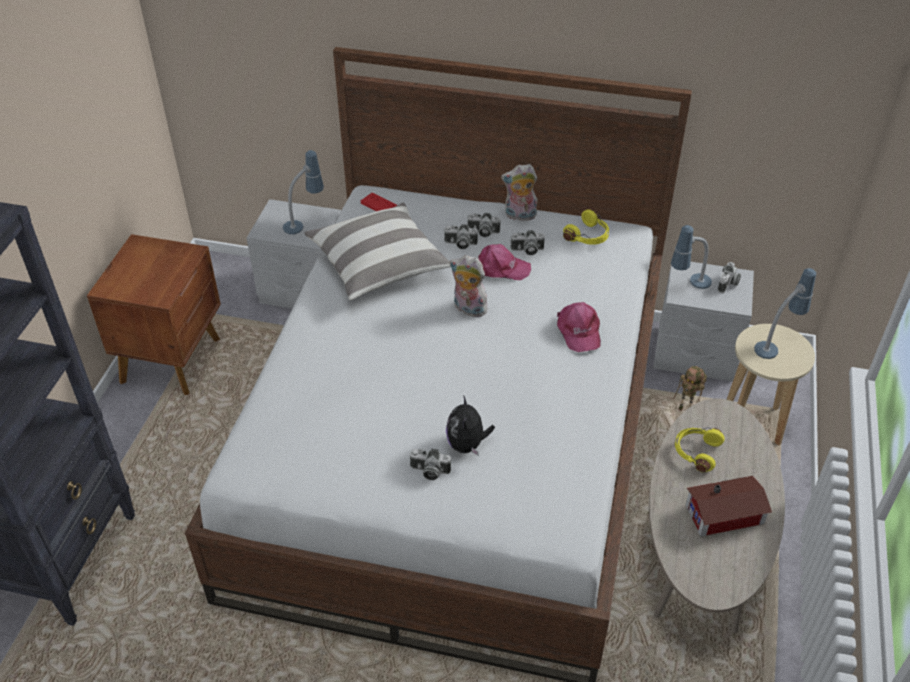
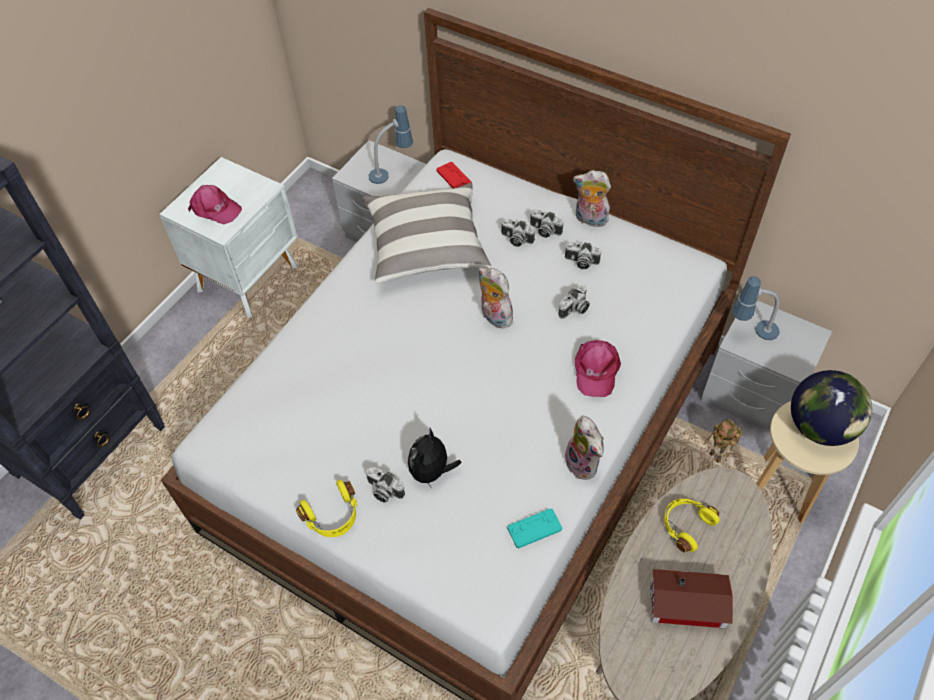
camera: 20 degrees right, 10 degrees up
(173, 360) = (250, 278): brown nightstand -> white nightstand
(501, 268) = (545, 277): pink cap -> pink cap (215, 209)
(581, 467) = (534, 528): none -> turquoise game controller
(588, 236) = (651, 260): yellow headphones -> yellow headphones (333, 516)
(601, 406) = (584, 463): none -> plush toy
(728, 284) = (796, 341): camera -> camera (574, 309)
(777, 343) = (820, 427): table lamp -> globe

